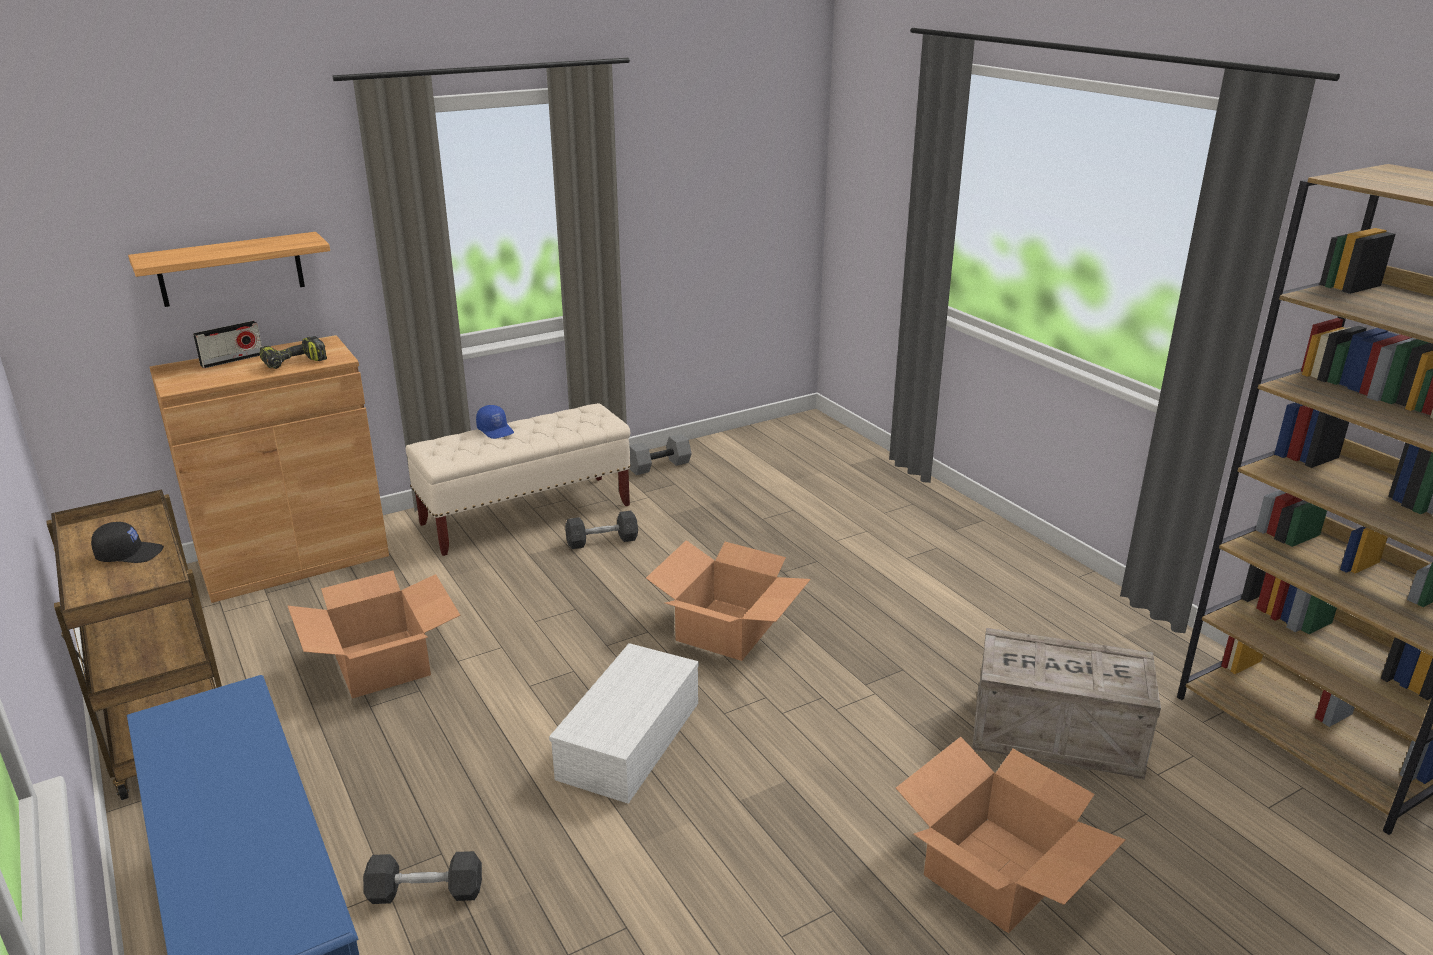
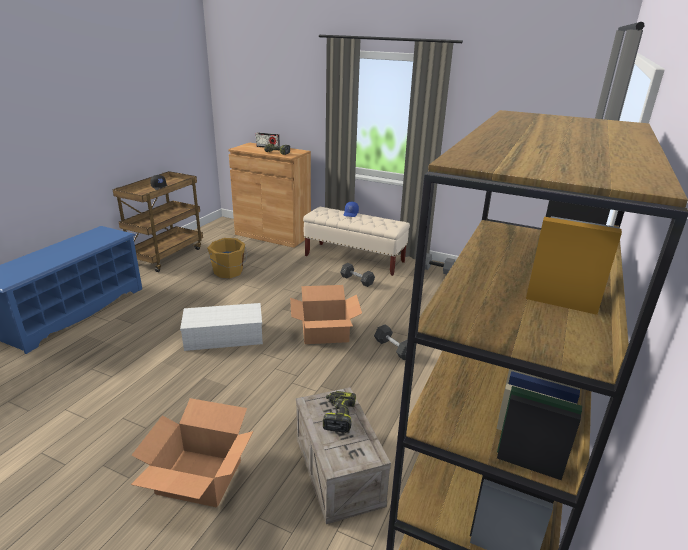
camera: 55 degrees right, 0 degrees up
(231, 269) = (280, 112): shelf -> none
(382, 663) = (228, 272): cardboard box -> orange bucket
(426, 892) = (111, 328): grey dumbbell -> grey dumbbell (393, 348)
(1043, 658) = (338, 415): none -> power drill

